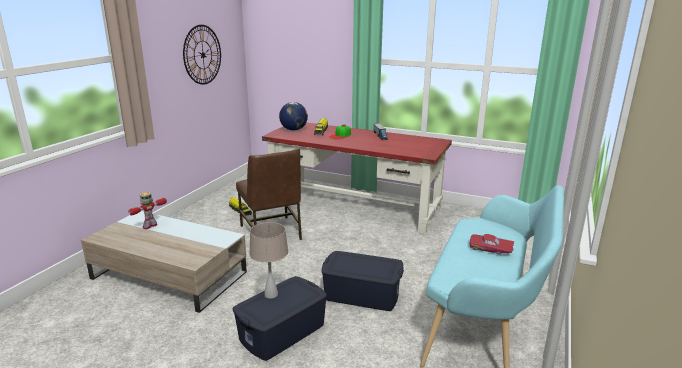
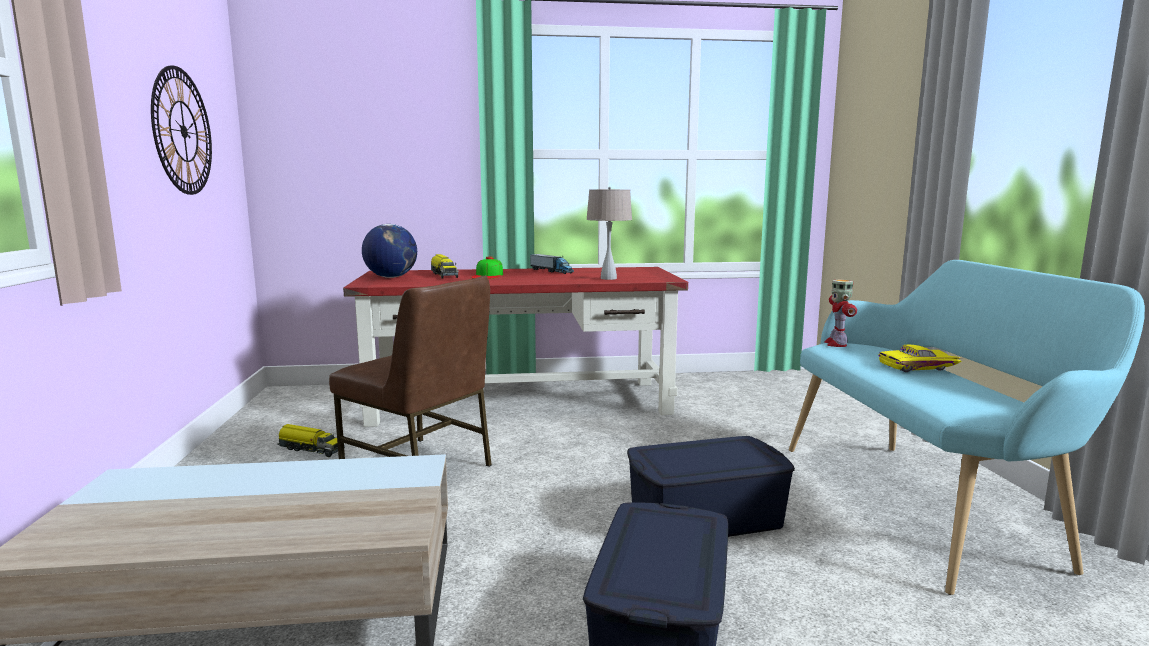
camera: 30 degrees left, 10 degrees down
(150, 226) = (181, 490): toy robot -> toy robot (836, 344)
(271, 294) = (628, 546): beige table lamp -> beige table lamp (608, 278)
(490, 249) = (919, 367): red toy car -> yellow toy car

